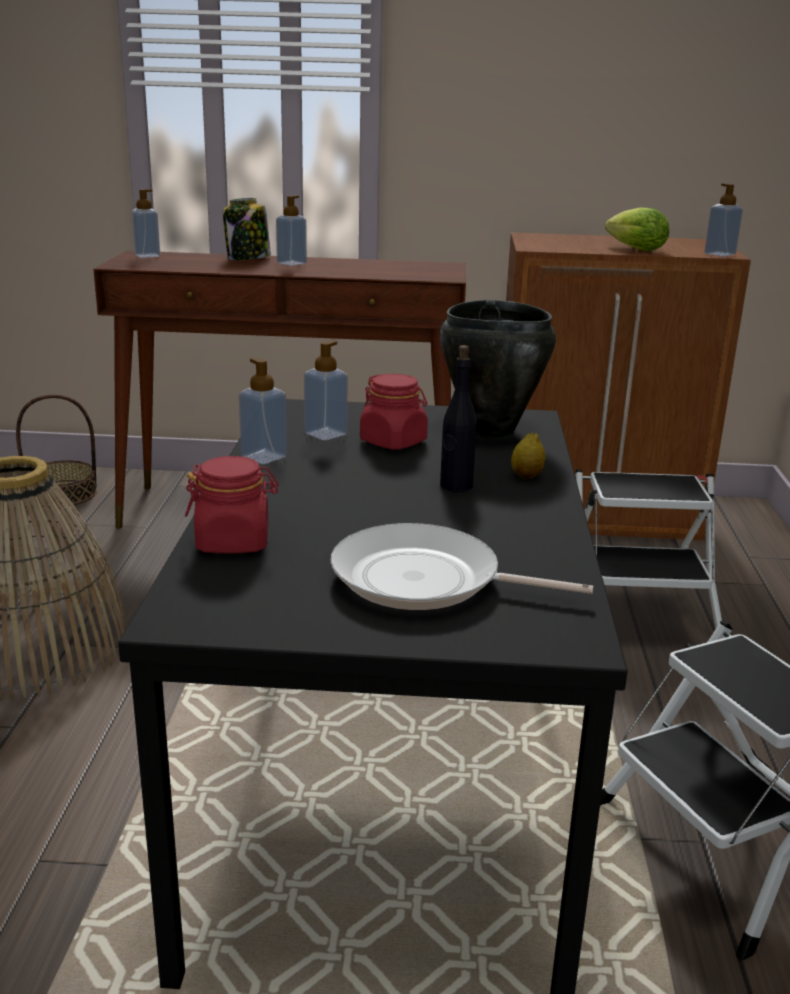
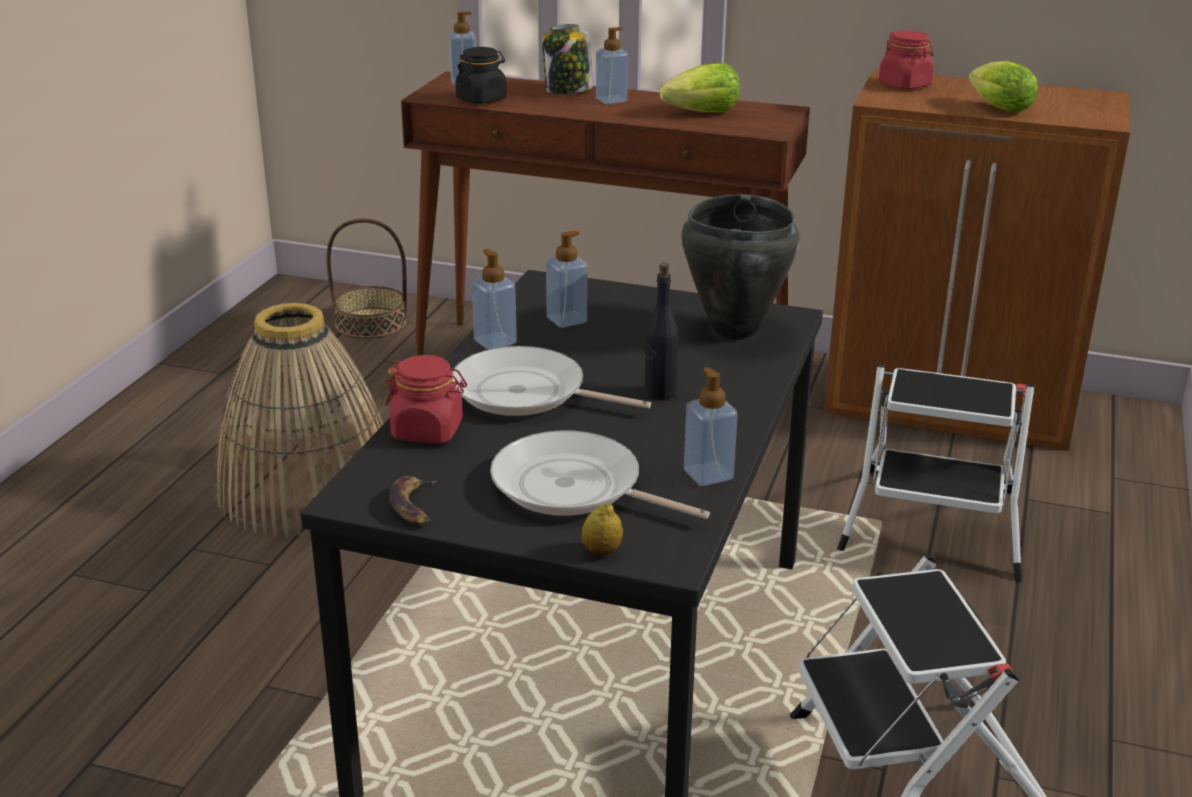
camera: 15 degrees right, 5 degrees up
(171, 266) = (481, 99): none -> black jar
(255, 619) = (414, 506): none -> banana
(321, 498) = (526, 393): none -> frying pan
(379, 268) = (703, 113): none -> lettuce
(393, 442) = (628, 335): red jar -> red jar (905, 85)
(526, 476) = (736, 388): lemon -> lemon (602, 551)
(719, 254) = (1098, 121): soap dispenser -> soap dispenser (708, 474)

